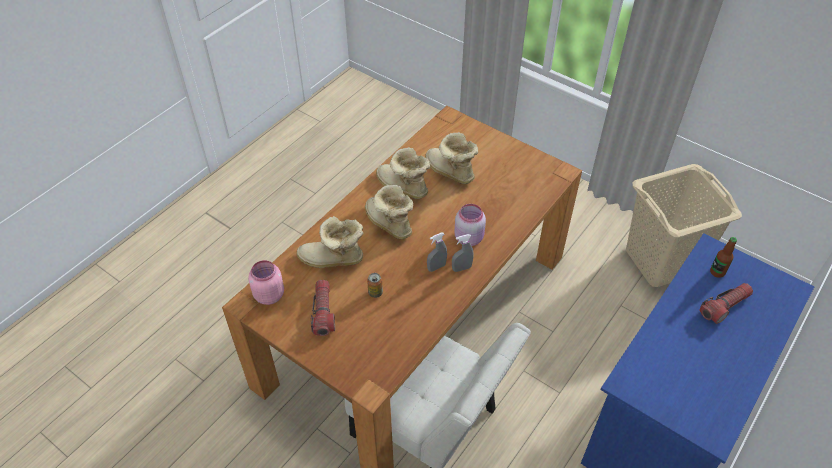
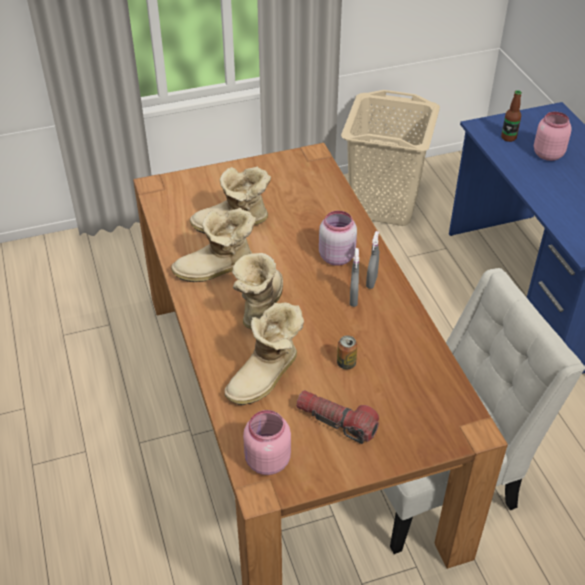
camera: 55 degrees left, 5 degrees down
(388, 224) = (259, 306): boot -> boot turned 105 degrees clockwise
(724, 306) = (547, 154): flashlight -> pink jar

